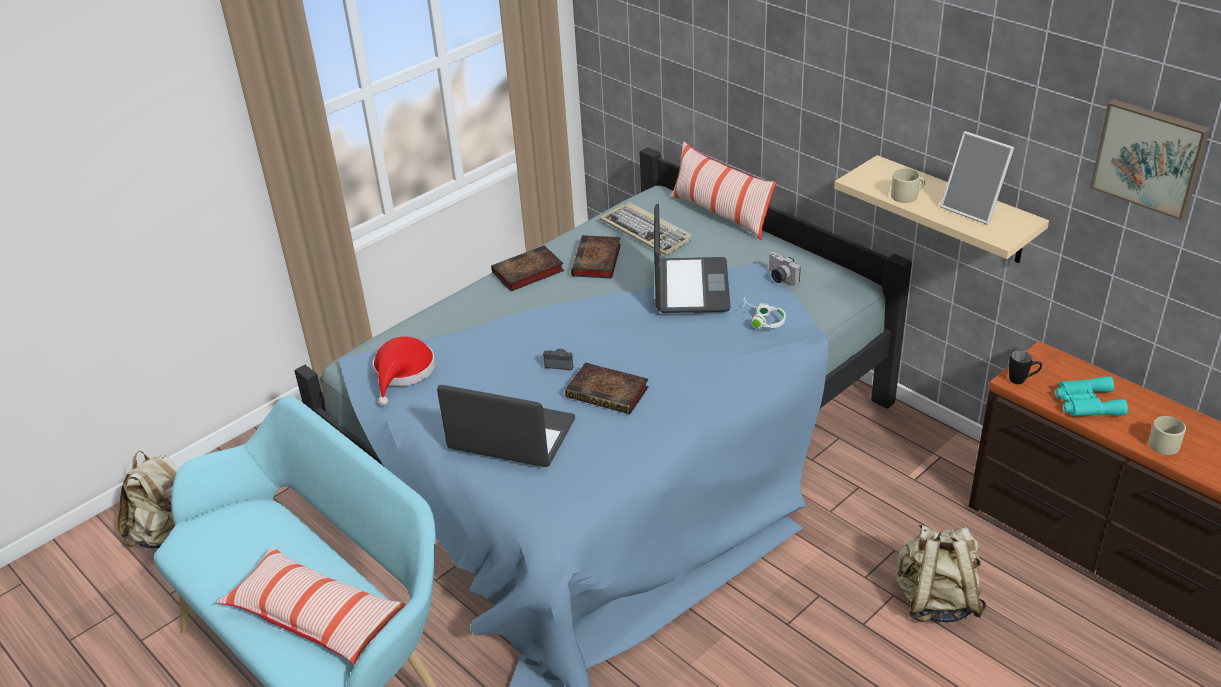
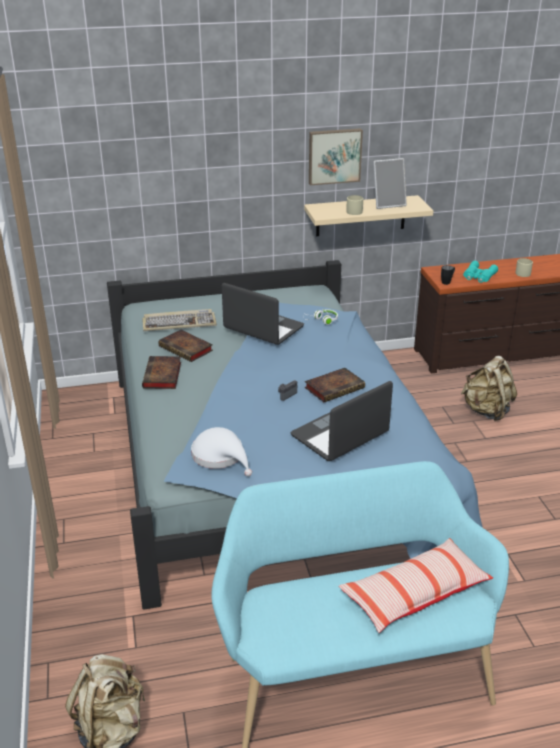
camera: 60 degrees left, 5 degrees down
(403, 373) = (220, 456): red hat -> white hat
(720, 214) = (195, 297): pillow -> none
(780, 277) = (289, 302): camera -> none
(1150, 157) = (468, 136): picture -> picture (334, 156)

